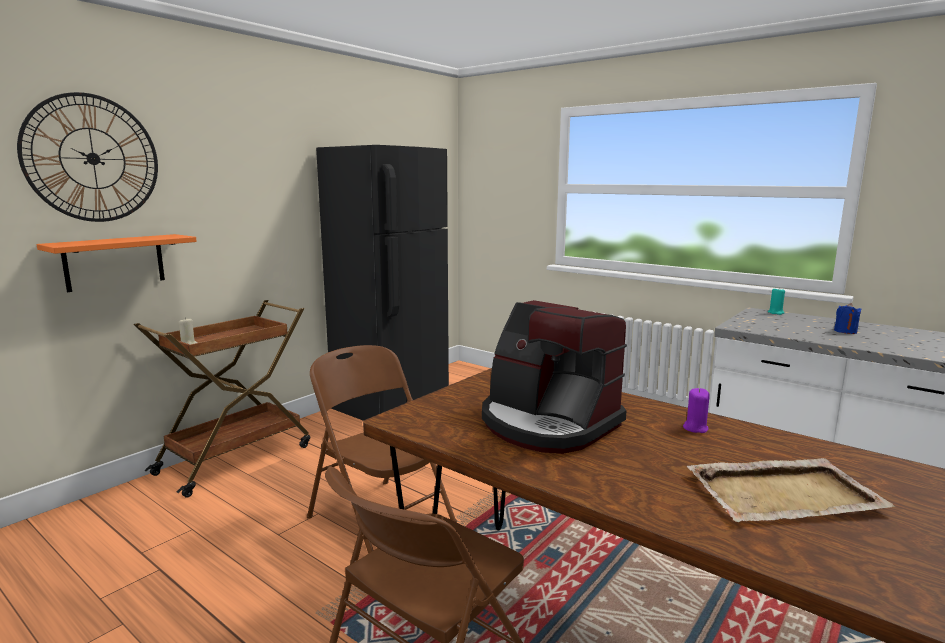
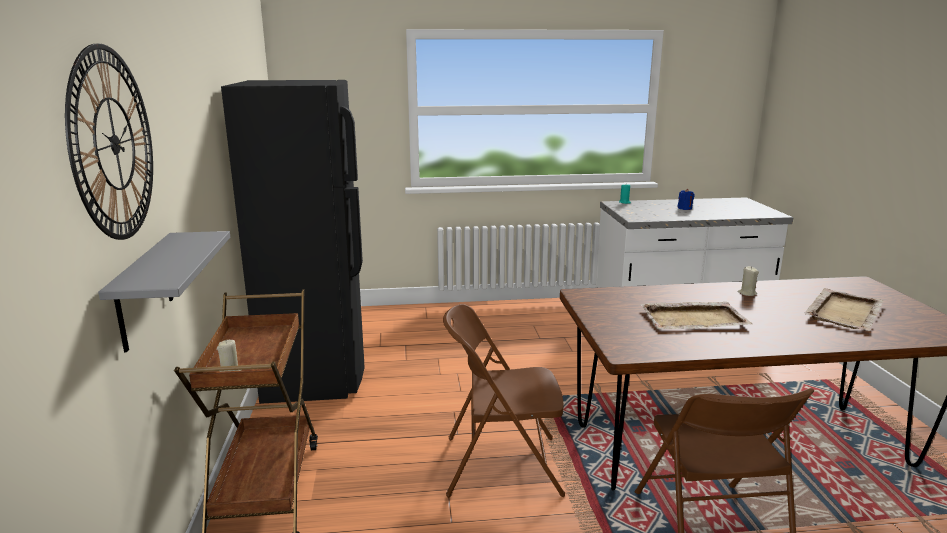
camera: 45 degrees left, 5 degrees up
(115, 262) = (144, 291): orange shelf -> grey shelf
(547, 424) = (694, 319): coffee machine -> beige tray
(695, 428) = (747, 293): purple candle -> beige candle

